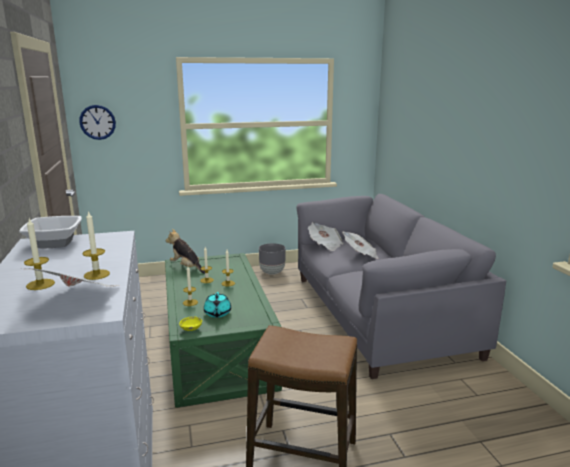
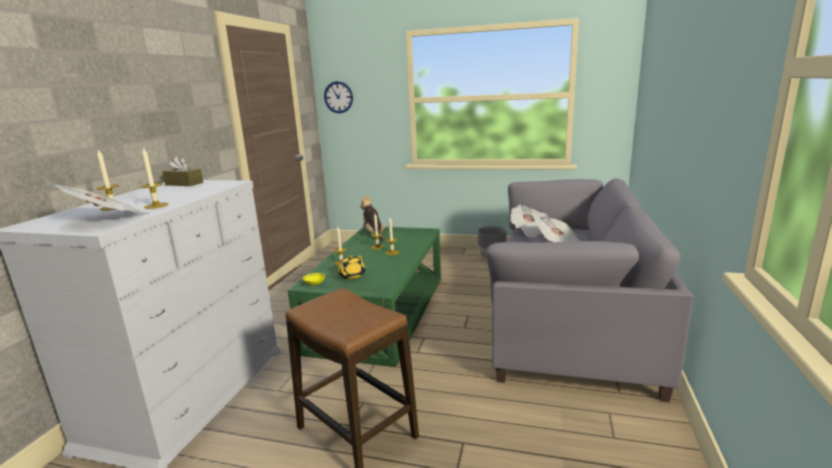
camera: 30 degrees right, 0 degrees up
(56, 243) = (184, 184): bowl -> brown tissue box
(217, 313) = (351, 276): turquoise teapot -> yellow teapot

